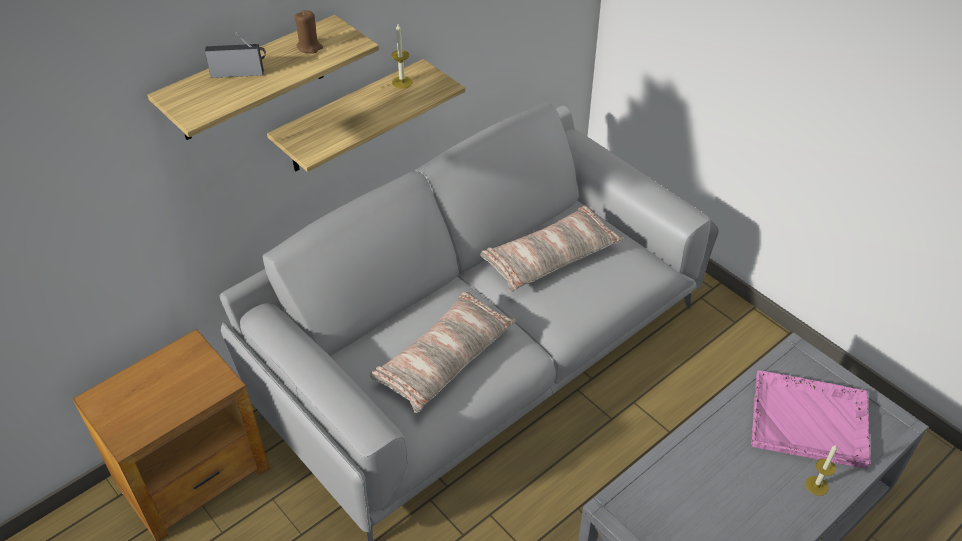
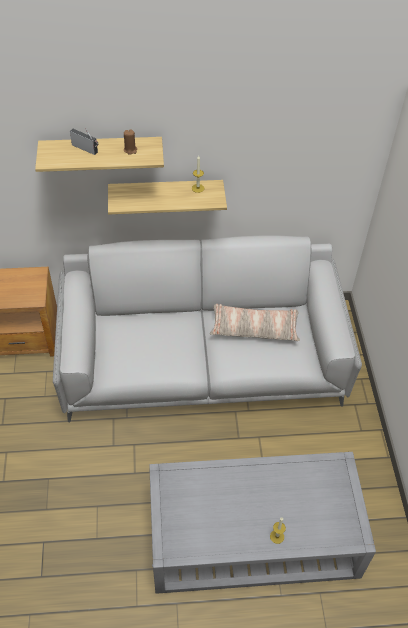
camera: 35 degrees right, 5 degrees up
(444, 359) = (150, 349): pillow -> none
(810, 420) = (309, 503): pink tray -> none

